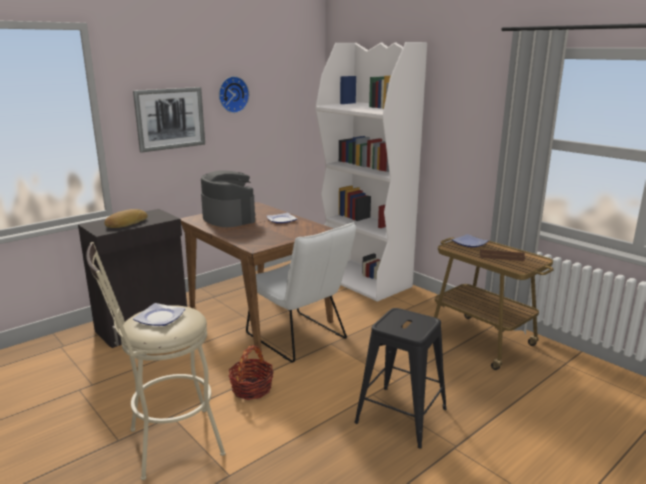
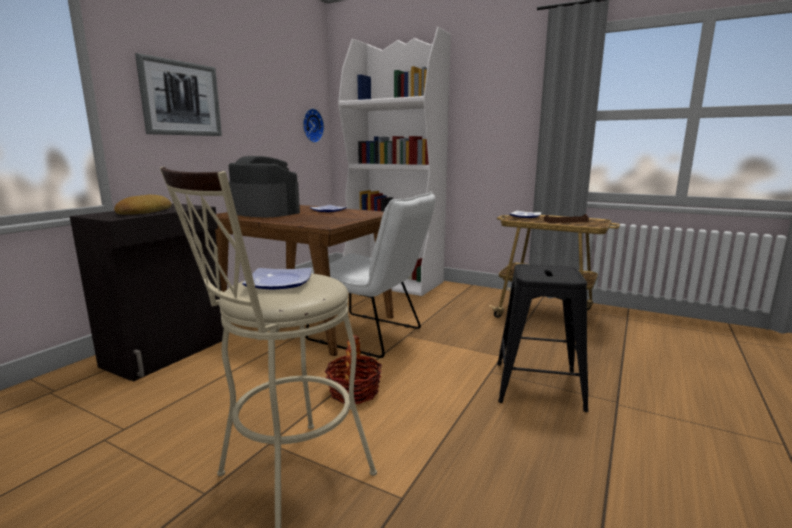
camera: 20 degrees left, 5 degrees down
(232, 94) = (247, 84): wall clock -> wall clock (311, 125)

